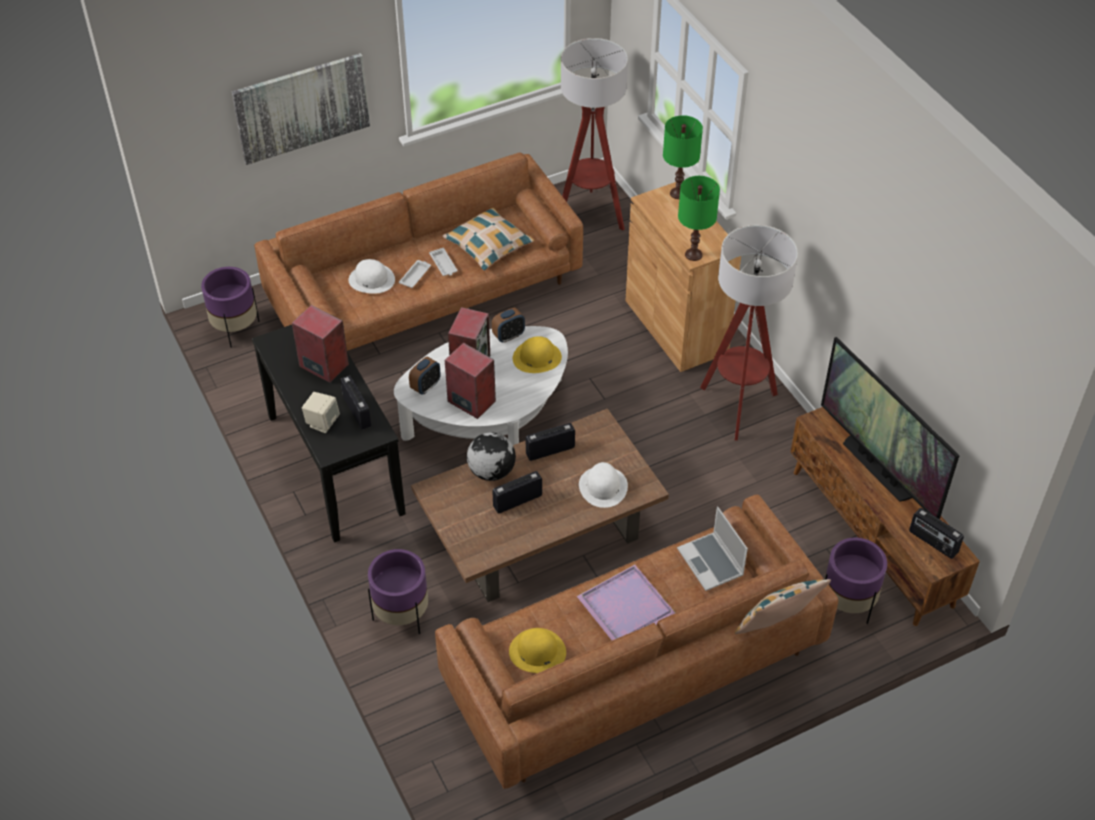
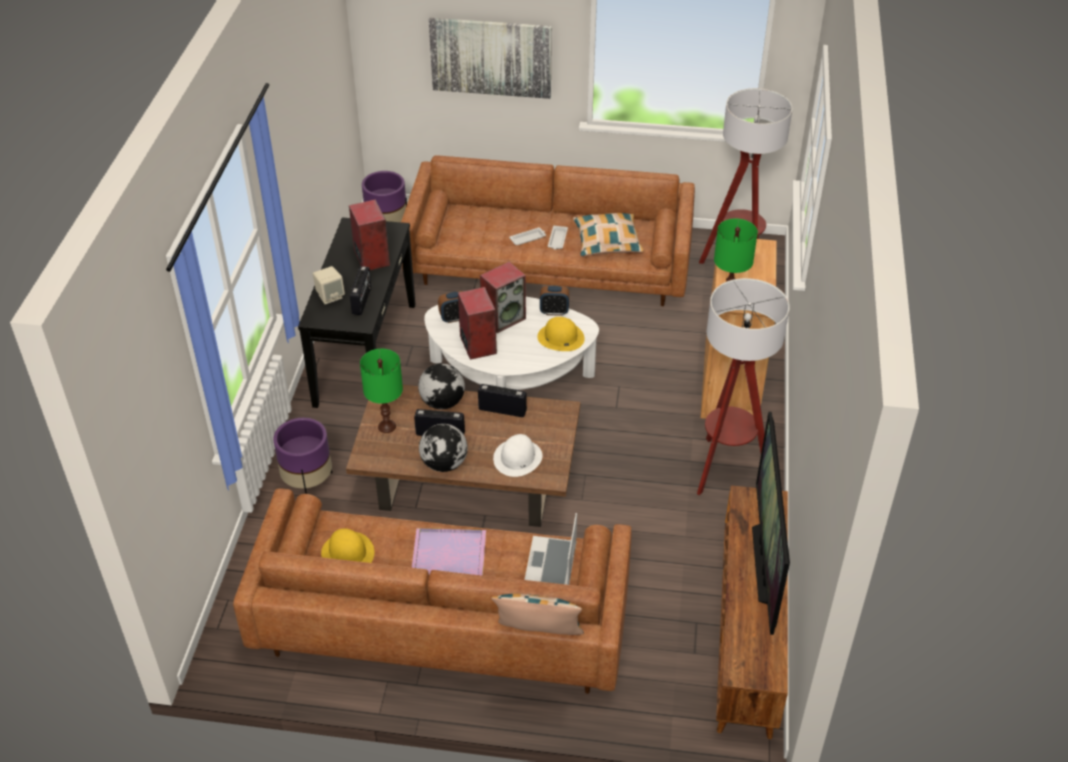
camera: 35 degrees right, 5 degrees down
(372, 279) = (493, 227): white hat -> none
(547, 526) = (444, 464): none -> globe
(678, 193) = (762, 249): green table lamp -> green table lamp (386, 426)
(847, 604) = (672, 678): purple planter -> none
(932, 542) = (756, 652): radio -> none

